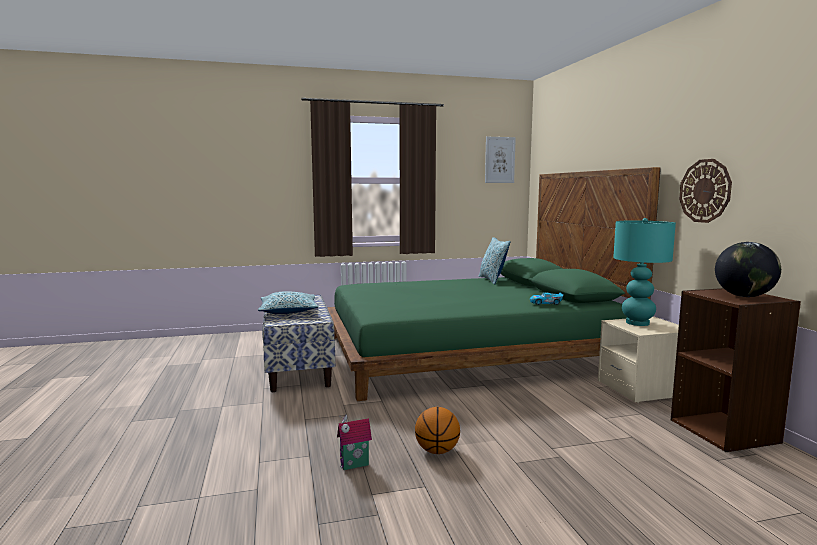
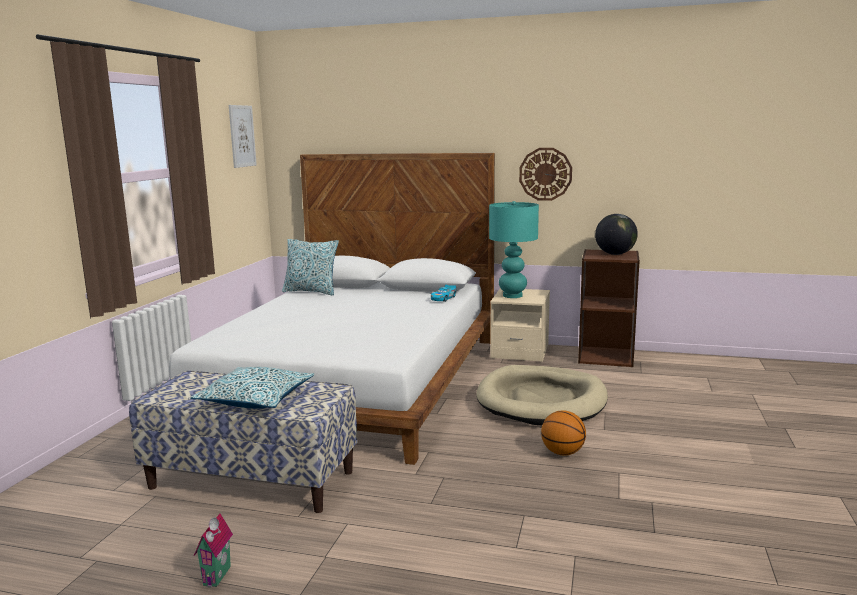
camera: 60 degrees left, 5 degrees up
(354, 466) = (563, 495): toy house -> toy house (219, 576)
(468, 353) = (354, 381): green bed -> white bed
(539, 421) = (541, 400): none -> beige dog bed

